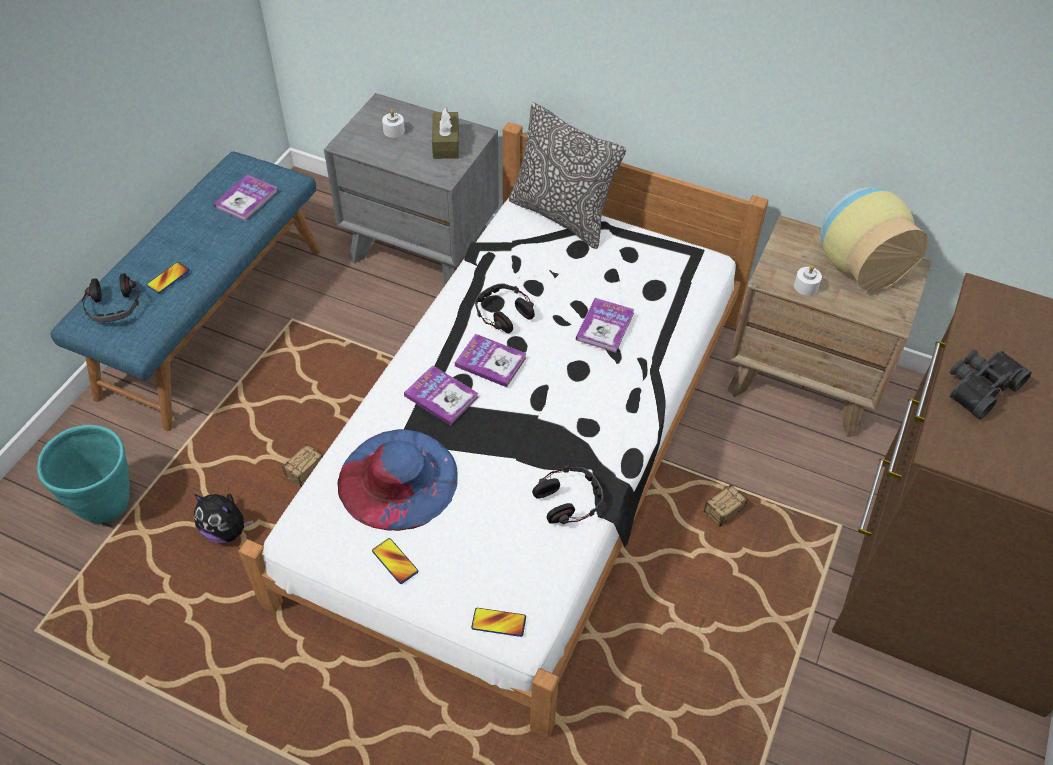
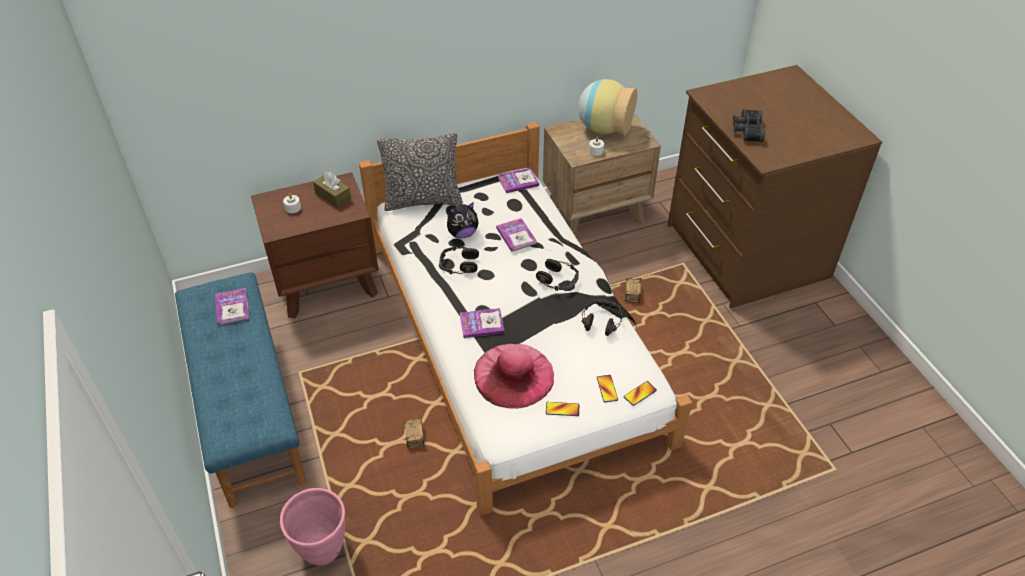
camera: 45 degrees left, 5 degrees down
(107, 504) = (322, 548): turquoise planter -> pink planter
(114, 305) = (233, 418): headphones -> headphones (558, 279)
(168, 278) = (246, 380): phone -> phone (607, 389)
(226, 530) = (412, 500): plush toy -> plush toy (462, 233)
(398, 479) = (513, 375): blue hat -> pink hat
(422, 249) = (327, 283): grey nightstand -> brown nightstand
(490, 361) = (484, 290): book -> book (518, 181)

